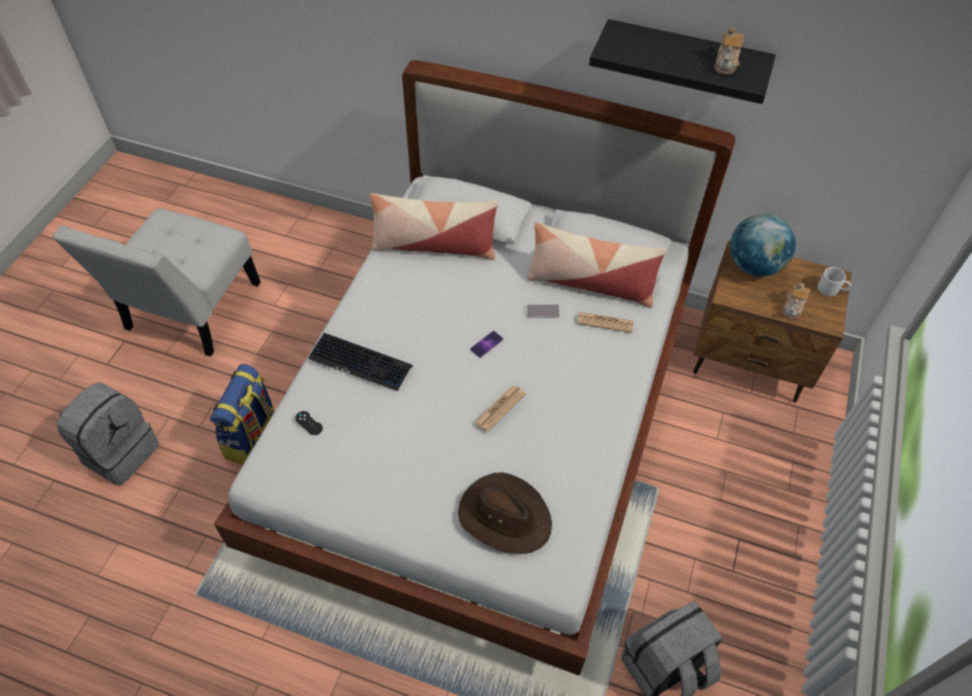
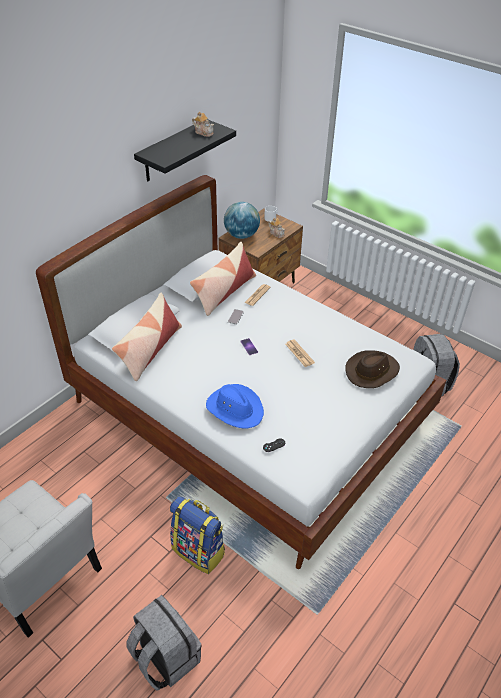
camera: 70 degrees left, 10 degrees down
(360, 362) = (235, 408): keyboard -> blue hat

